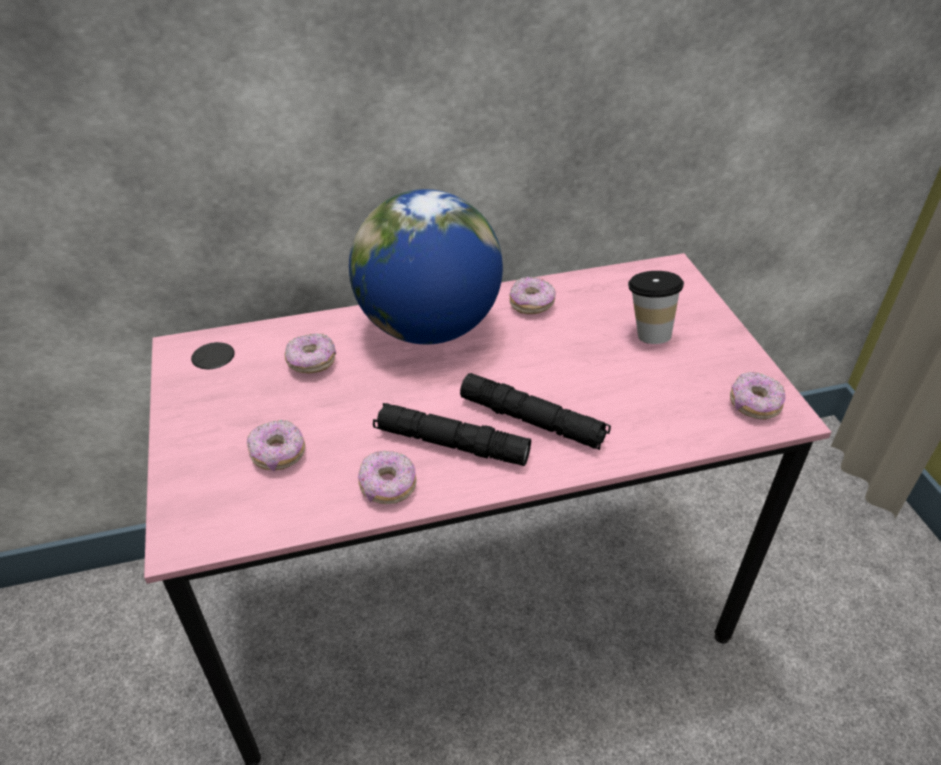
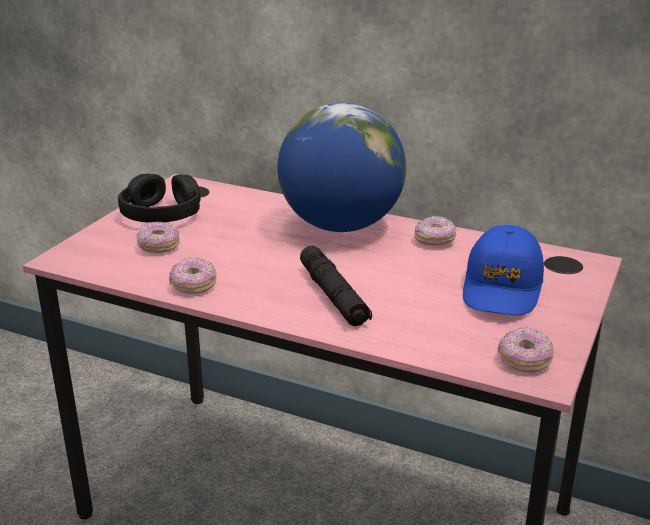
camera: 40 degrees right, 15 degrees down
(219, 405) = (162, 213): none -> black headphones
(312, 363) = (241, 215): donut -> none
(451, 443) = (262, 283): black flashlight -> none
(647, 332) = (502, 287): cup -> blue cap

